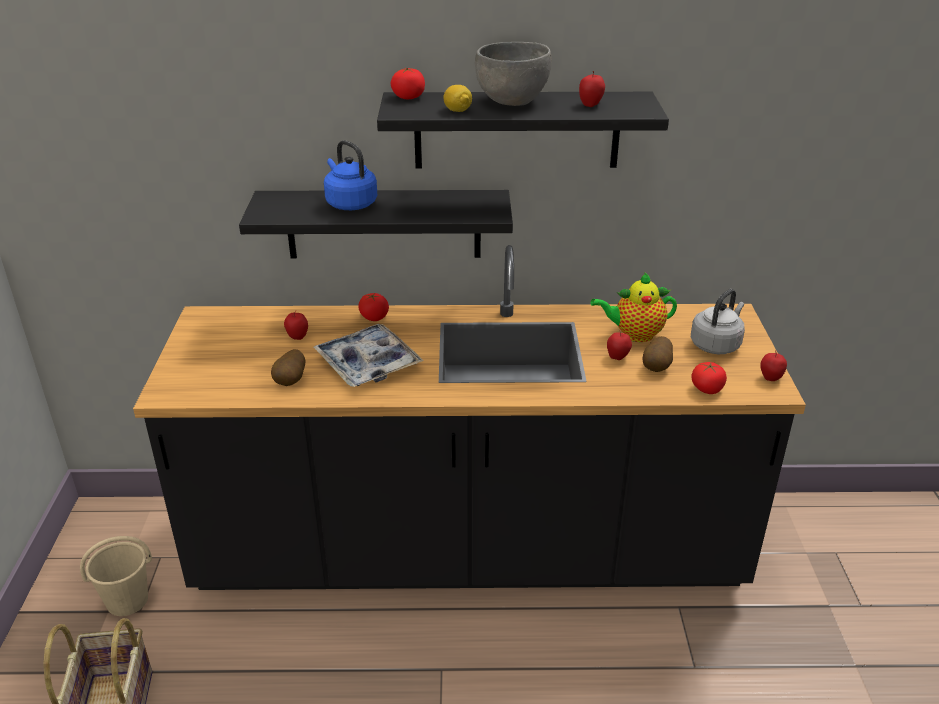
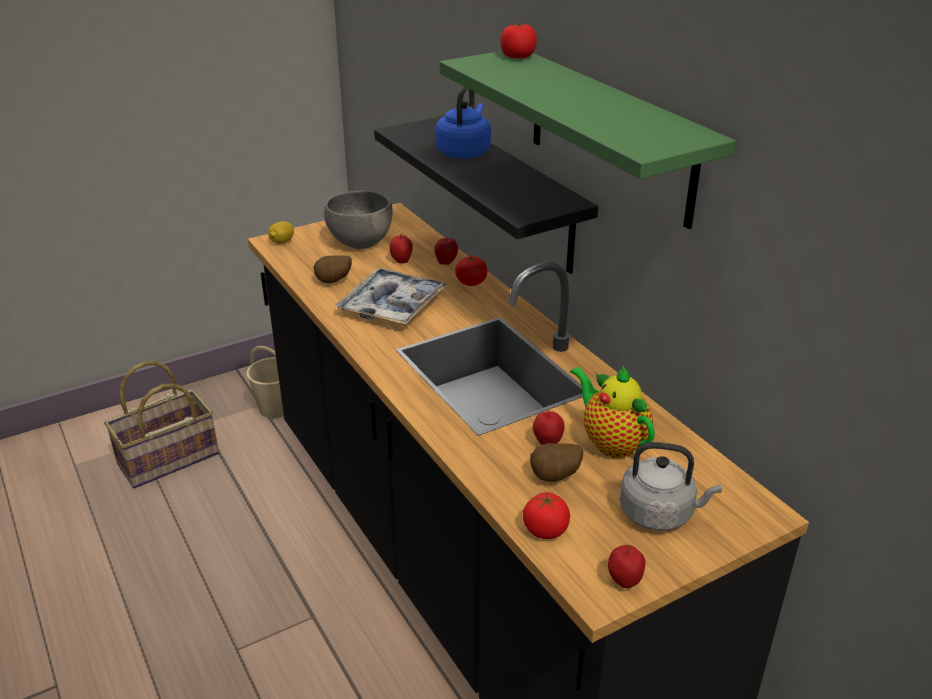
camera: 60 degrees right, 0 degrees up
(457, 111) = (507, 78): lemon -> lemon (282, 242)
(512, 101) = (573, 90): grey bowl -> grey bowl (361, 242)
(517, 130) = (610, 135): black shelf -> green shelf
(590, 105) = (621, 121): apple -> apple (446, 263)

